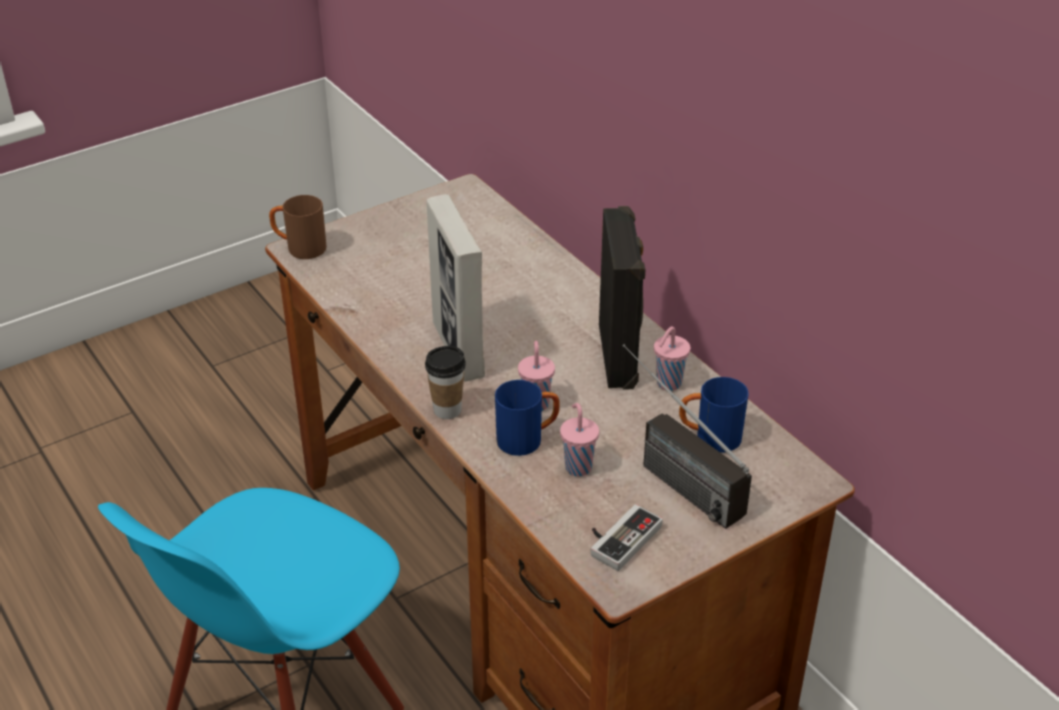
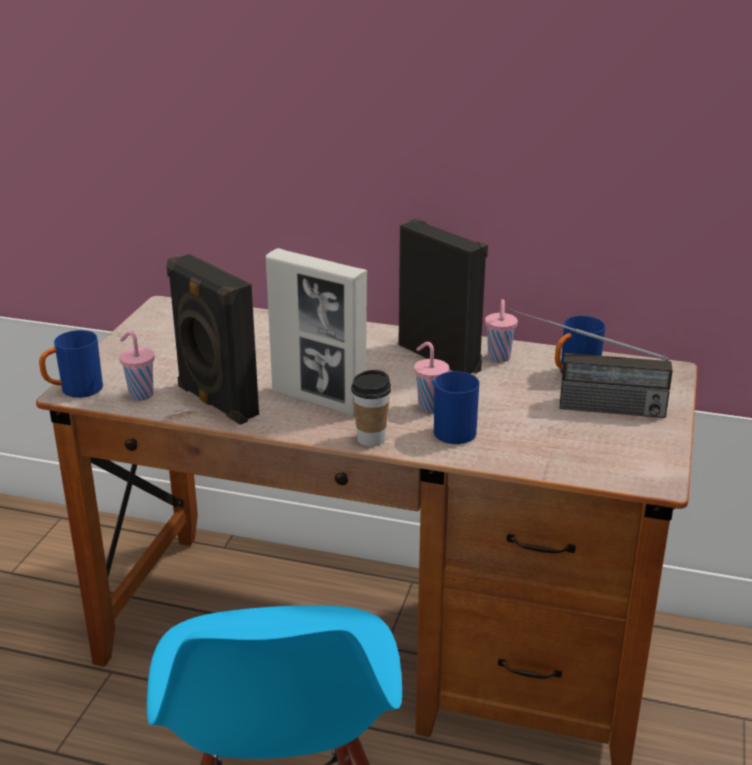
camera: 40 degrees left, 10 degrees down
(299, 248) = (74, 391): brown mug -> blue mug
(381, 311) = (215, 402): none -> black speaker
(578, 466) = (519, 429): pink cup -> pink cup (140, 394)
(619, 537) = (613, 455): game controller -> none

